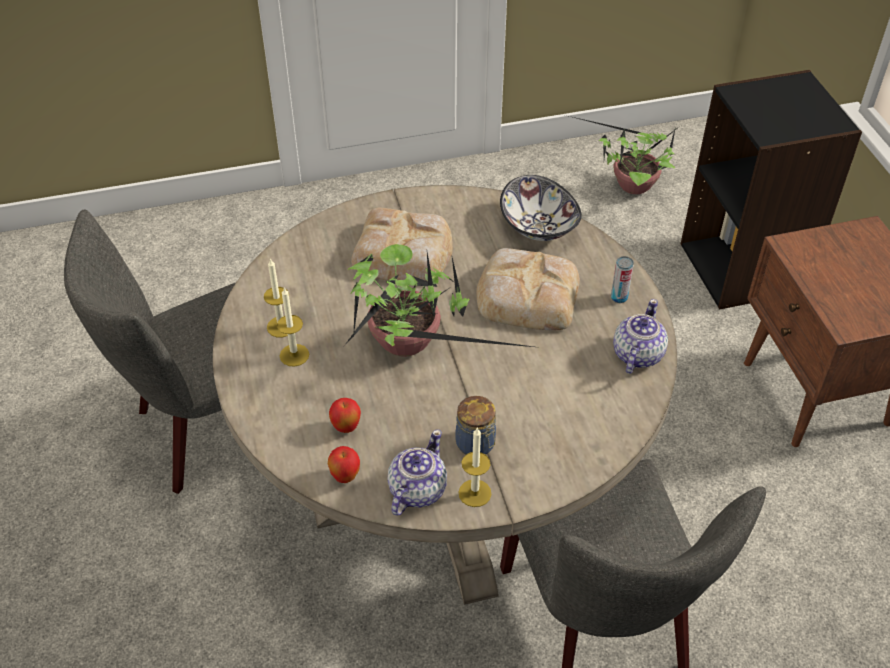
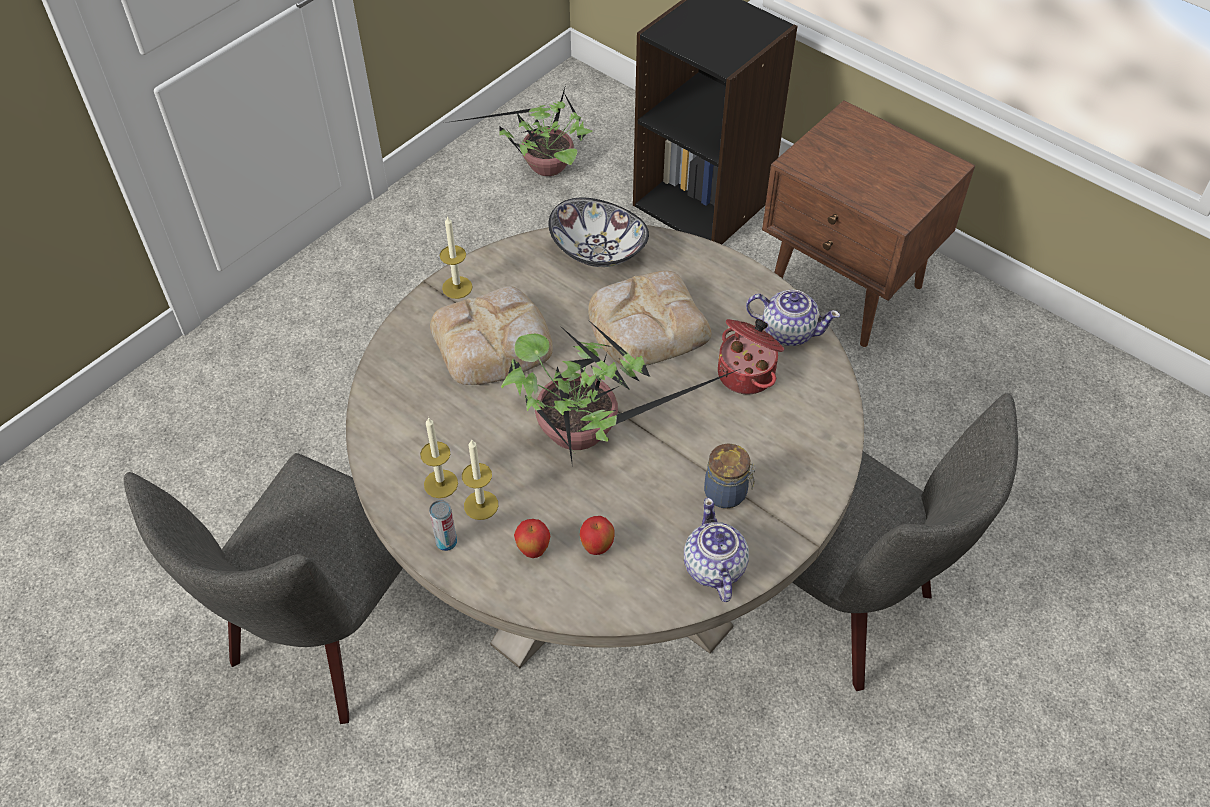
camera: 35 degrees left, 5 degrees up
(345, 477) = (639, 595): apple -> apple (533, 550)
(474, 493) = (765, 539): candle -> candle (457, 287)
(574, 368) = (747, 373): none -> cooking pot
(619, 297) = (727, 284): can -> can (446, 542)
(637, 355) = (788, 331): teapot -> teapot turned 120 degrees clockwise

